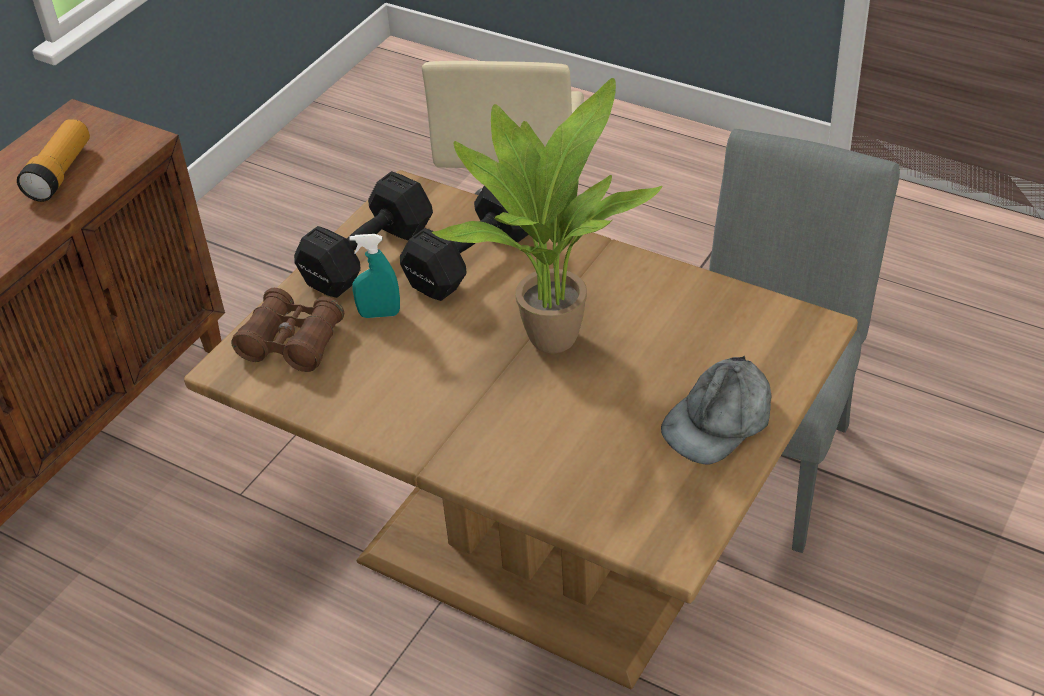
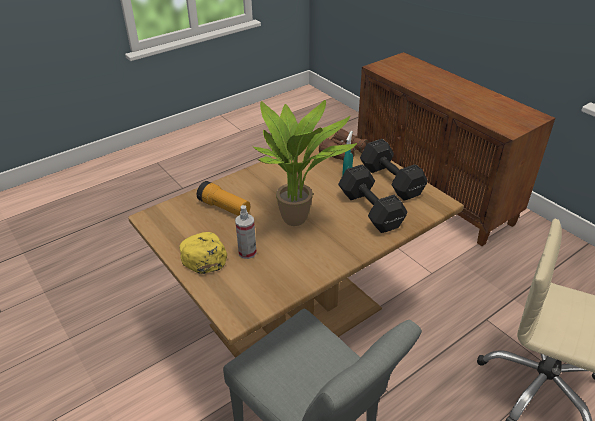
camera: 110 degrees right, 5 degrees down
(60, 173) = (489, 110): flashlight -> flashlight (224, 208)
(676, 367) = (247, 252): none -> spray bottle
(719, 420) = (203, 254): grey cap -> yellow cap

